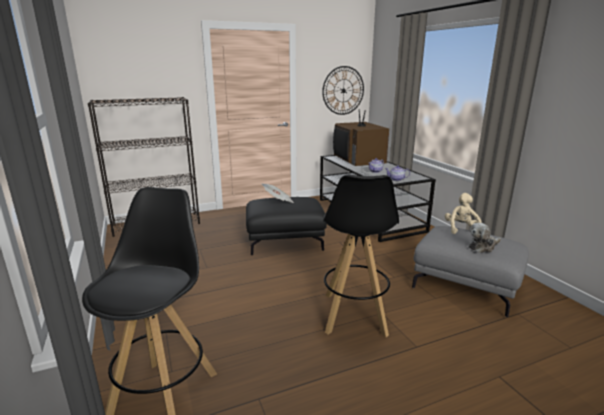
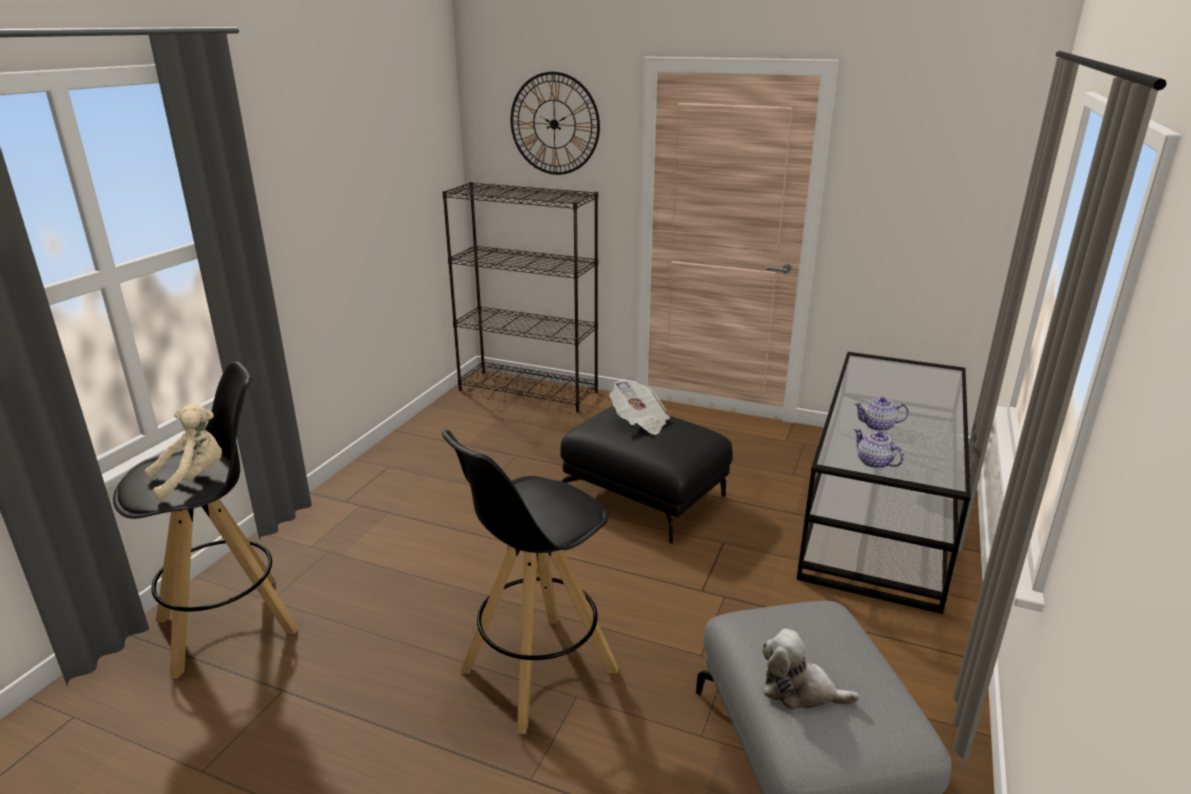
camera: 45 degrees right, 5 degrees up
(343, 90) = (946, 215): wall clock -> wall clock (554, 124)
(359, 159) = (910, 384): television -> none
(461, 229) = (839, 633): beige plush toy -> beige plush toy (193, 478)

